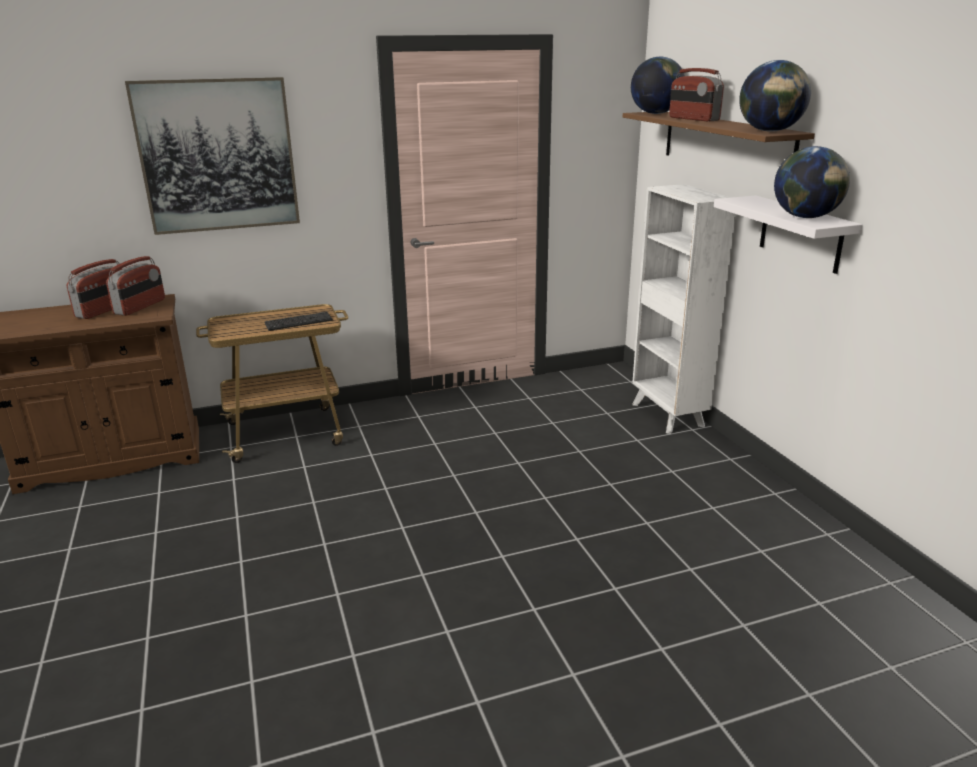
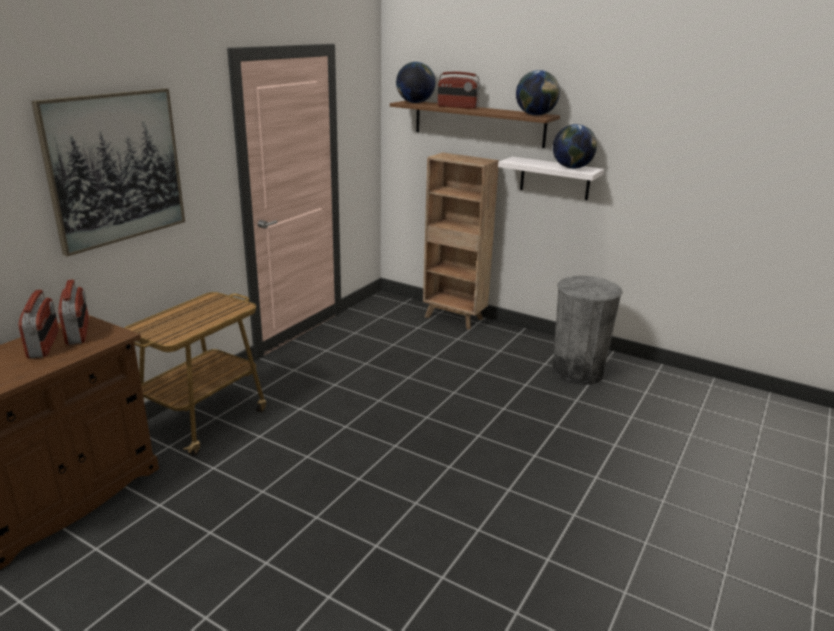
camera: 40 degrees left, 0 degrees up
(298, 322) = (217, 312): keyboard -> none
(668, 416) = (454, 318): white bookcase -> brown bookcase
(746, 535) = (577, 372): none -> grey trash can

